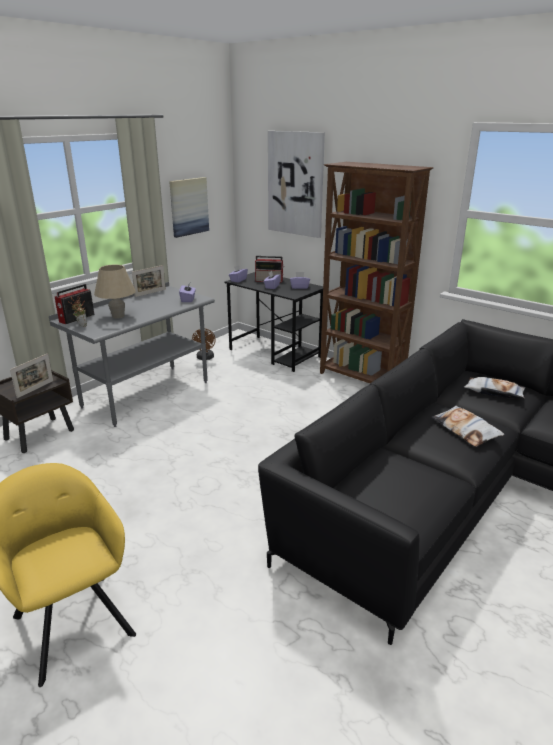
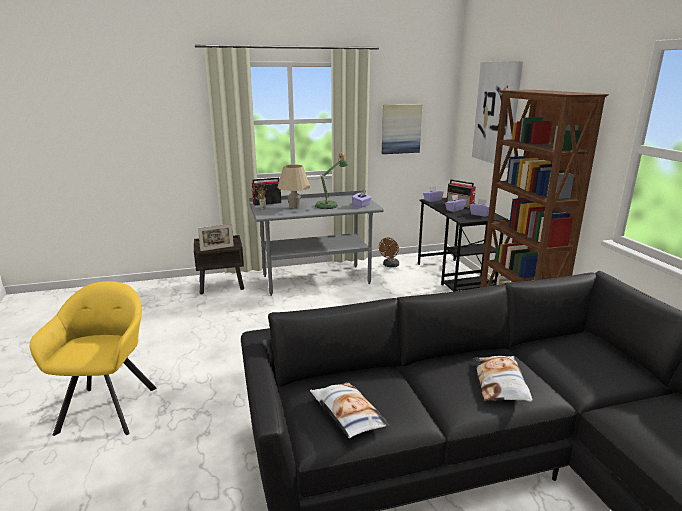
camera: 35 degrees right, 5 degrees down
(150, 293) = (341, 196): picture frame -> none
(154, 306) = (329, 205): none -> table lamp
(494, 392) = (592, 361): pillow -> pillow (347, 414)

